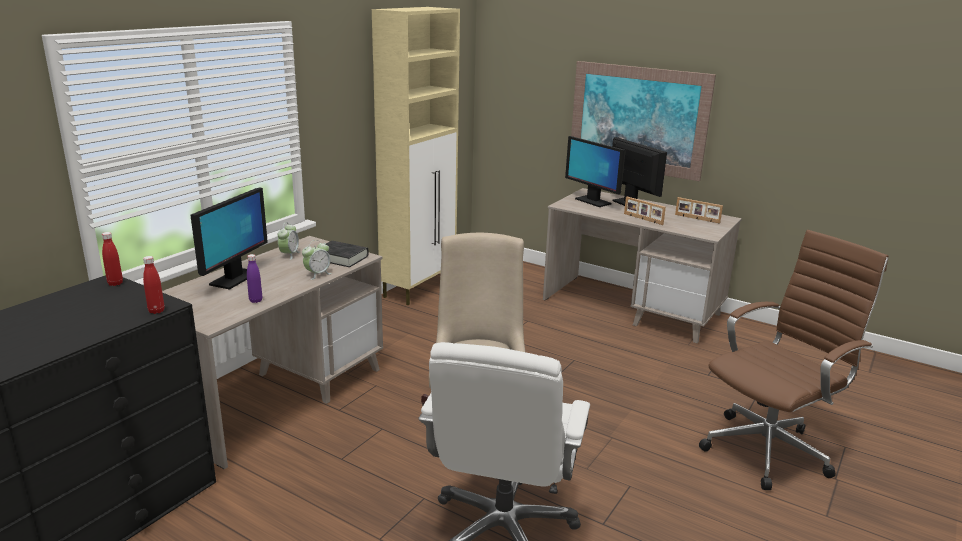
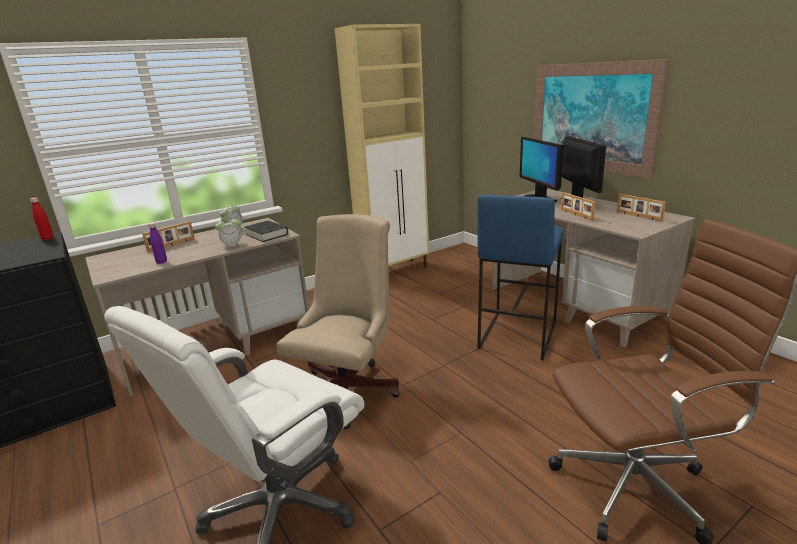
camera: 25 degrees right, 0 degrees up
(156, 311) = (33, 260): red bottle -> none
(234, 279) = (172, 245): monitor -> picture frame
(598, 343) = (517, 334): none -> blue stool

